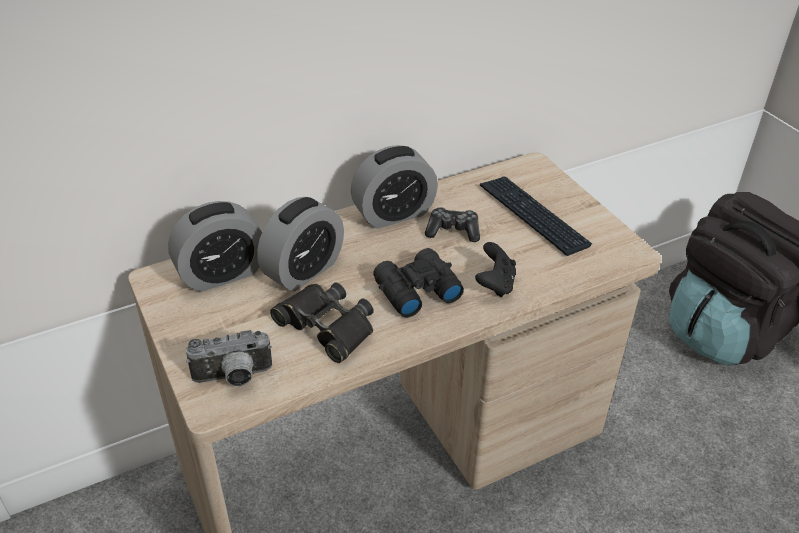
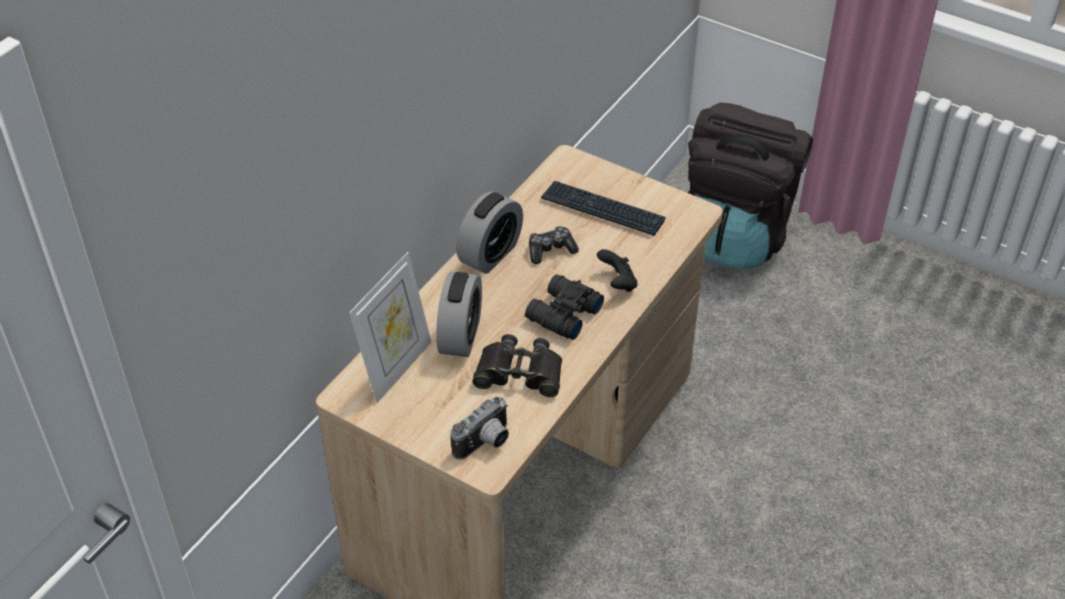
camera: 30 degrees left, 5 degrees up
(222, 274) = (396, 368): alarm clock -> picture frame

